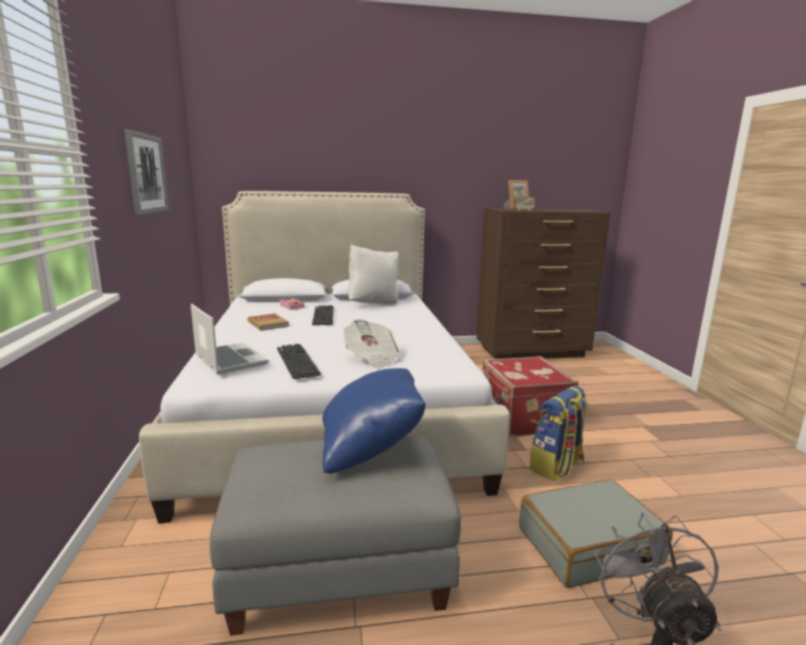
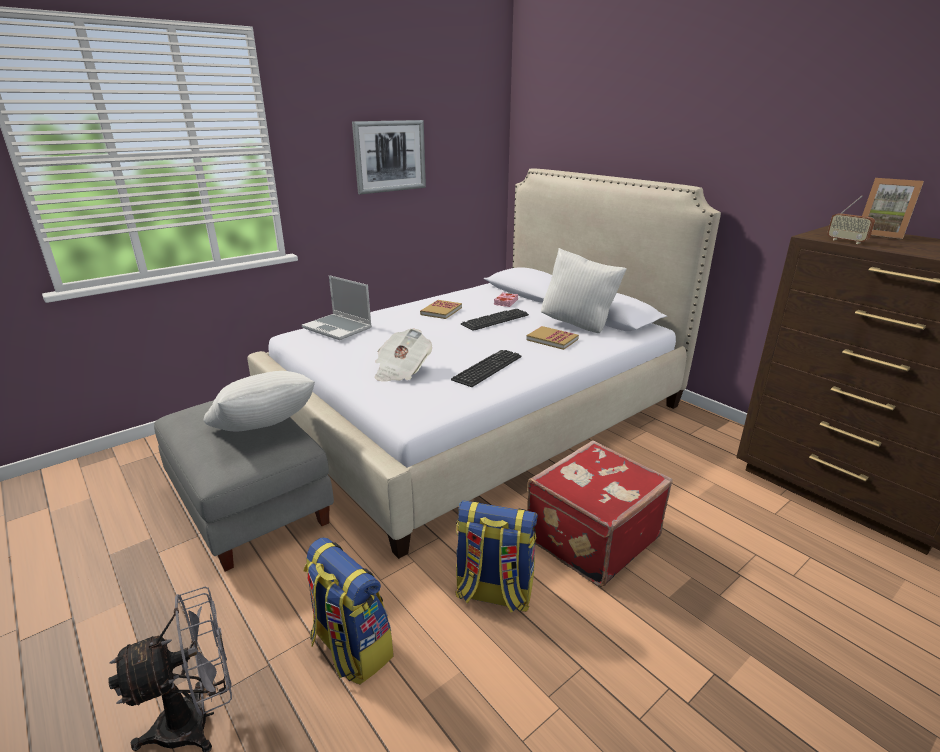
camera: 60 degrees right, 10 degrees up
(229, 359) = (338, 328): laptop -> laptop turned 105 degrees clockwise
(297, 361) = (357, 348): keyboard -> keyboard (487, 368)
(371, 449) = (264, 430): blue pillow -> white pillow
(386, 313) = (552, 339): none -> book
(588, 545) = (350, 648): grey suitcase -> backpack

